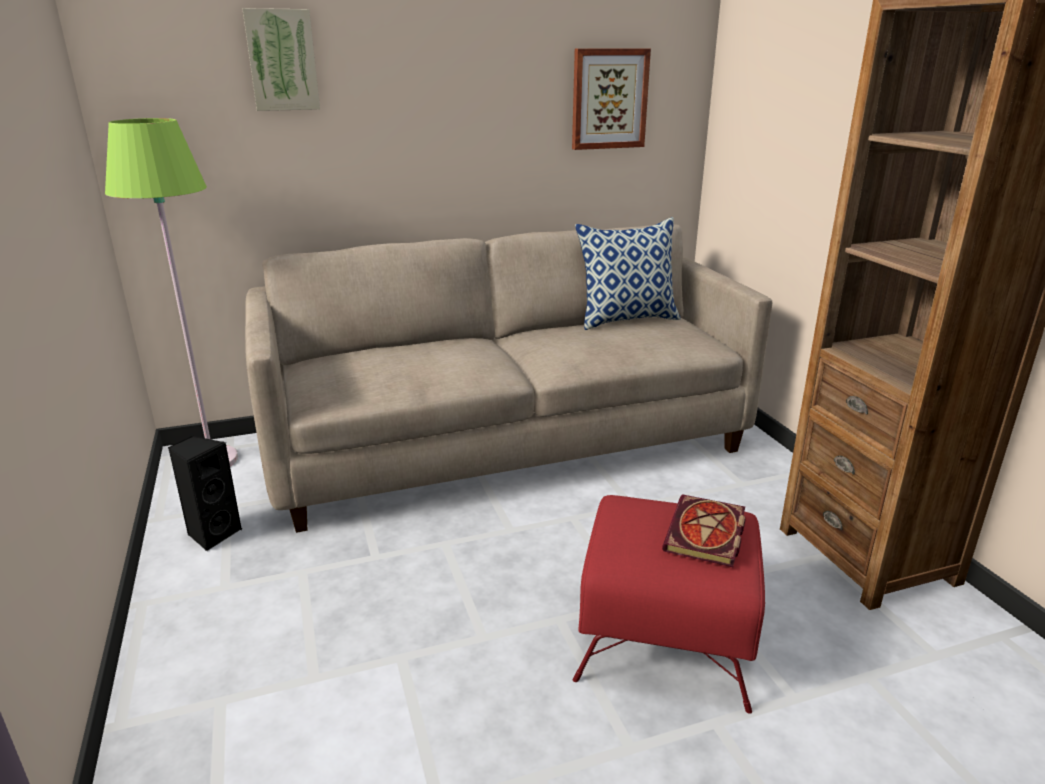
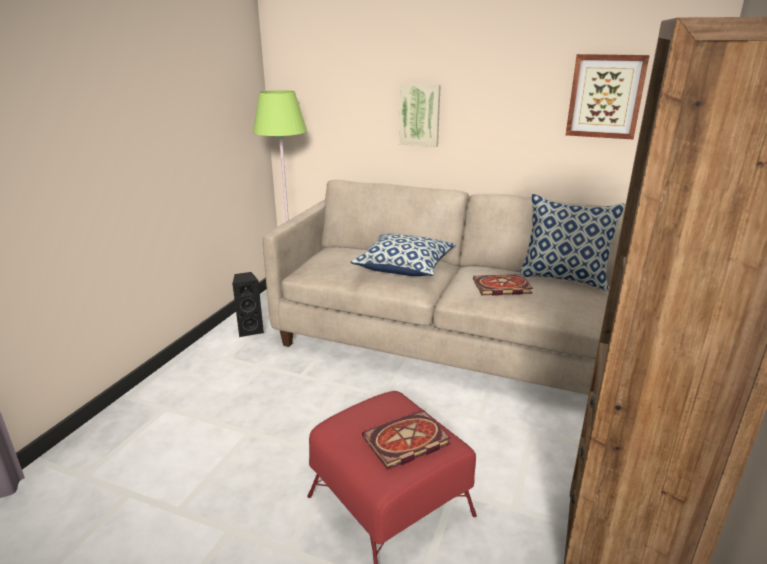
camera: 40 degrees right, 0 degrees up
(282, 60) = (365, 58): picture -> picture (420, 115)
(454, 354) = (404, 267): none -> pillow
(589, 344) = (501, 287): none -> book

